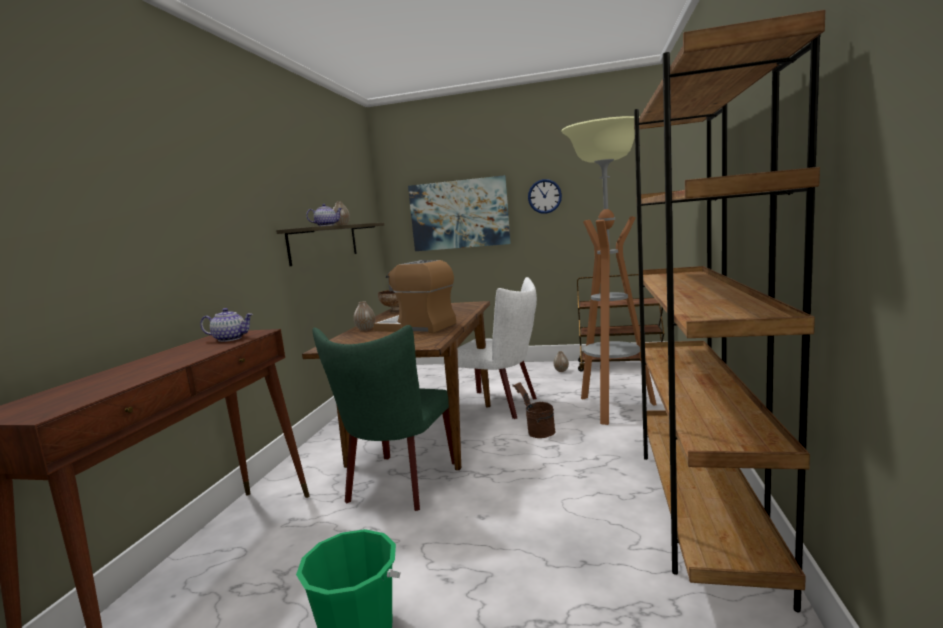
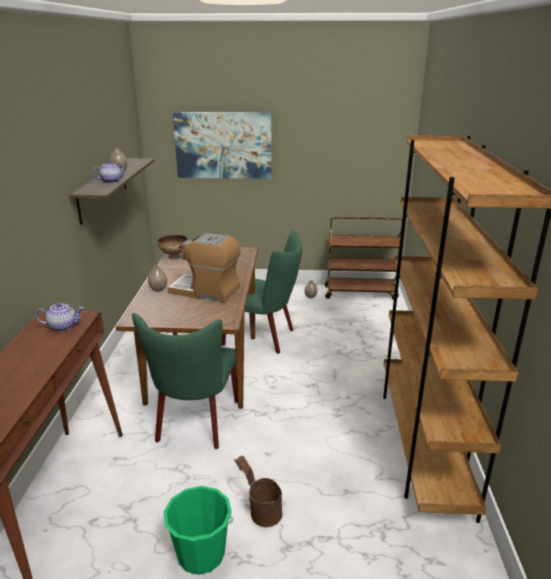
camera: 10 degrees left, 15 degrees up
(500, 405) = (263, 337): white chair -> green chair
(537, 431) = (298, 368): brown bucket -> brown bucket (261, 511)
(544, 196) = (307, 136): wall clock -> none
(613, 408) = (357, 343): floor lamp -> none

